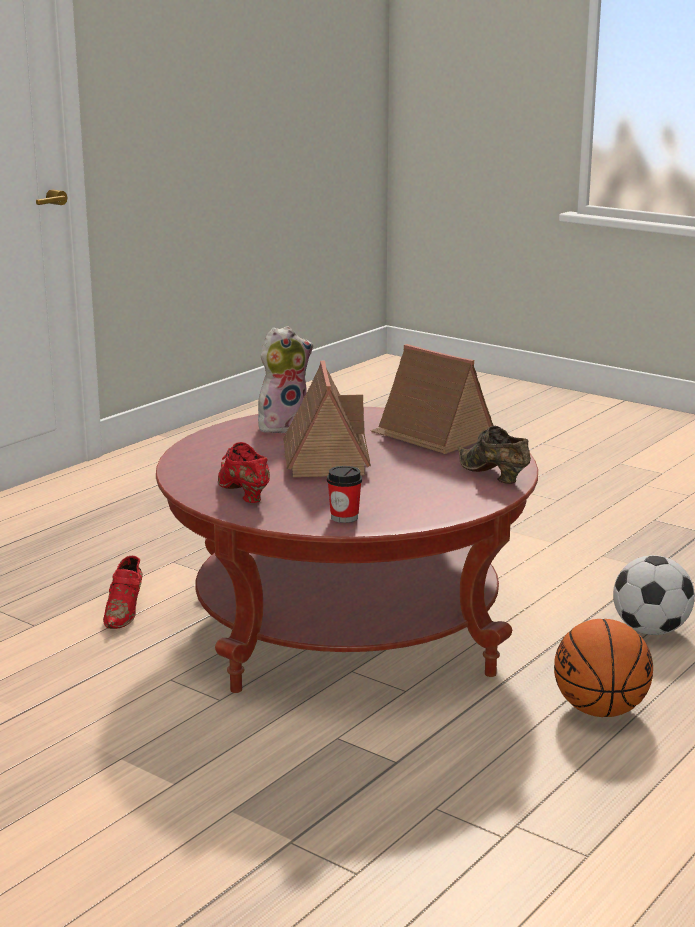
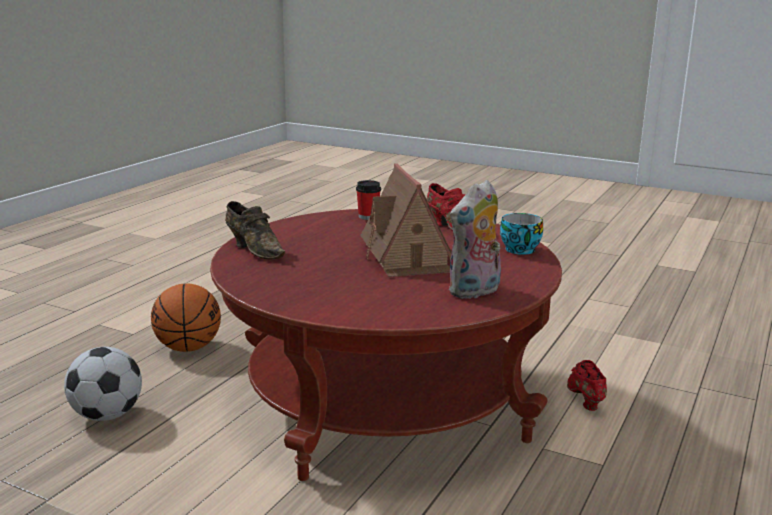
camera: 170 degrees right, 0 degrees up
(195, 462) = (517, 249): none -> cup
(431, 435) = (311, 287): toy house -> none

